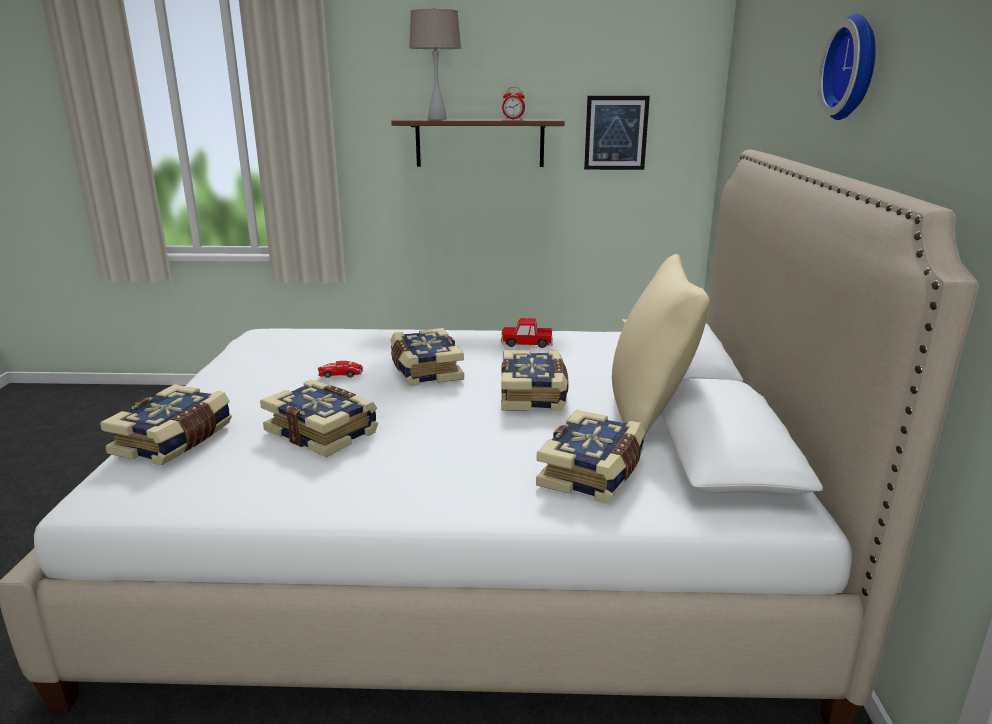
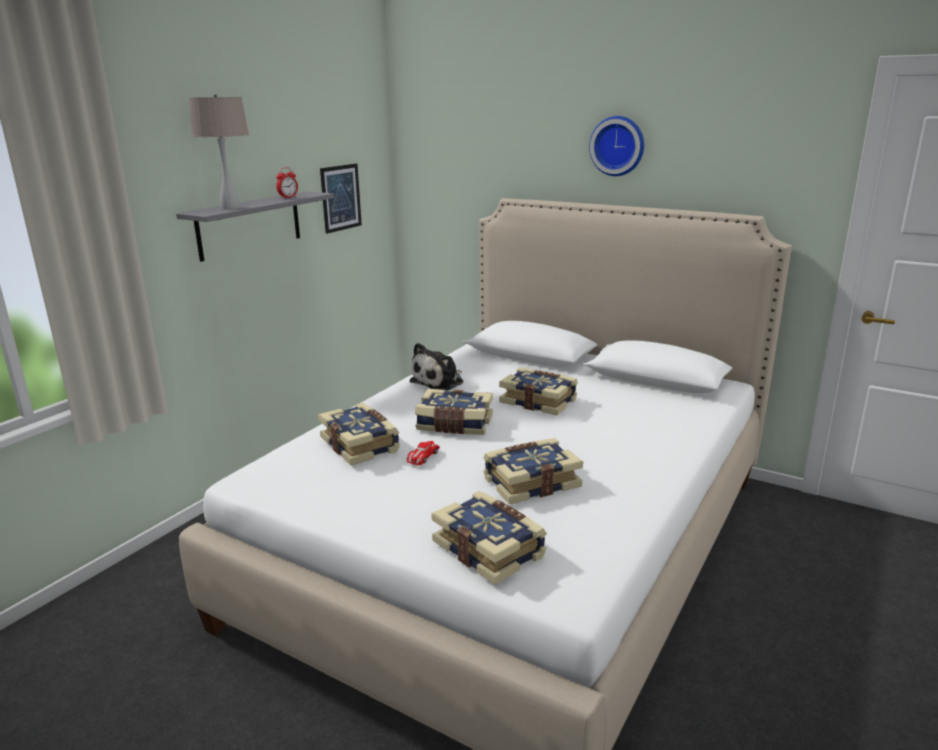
camera: 60 degrees left, 0 degrees up
(479, 142) = (250, 225): brown shelf -> grey shelf
(526, 343) = (439, 382): toy car -> plush toy
(593, 473) = (661, 413): book -> book (361, 445)
(649, 411) = (593, 379): beige pillow -> none

